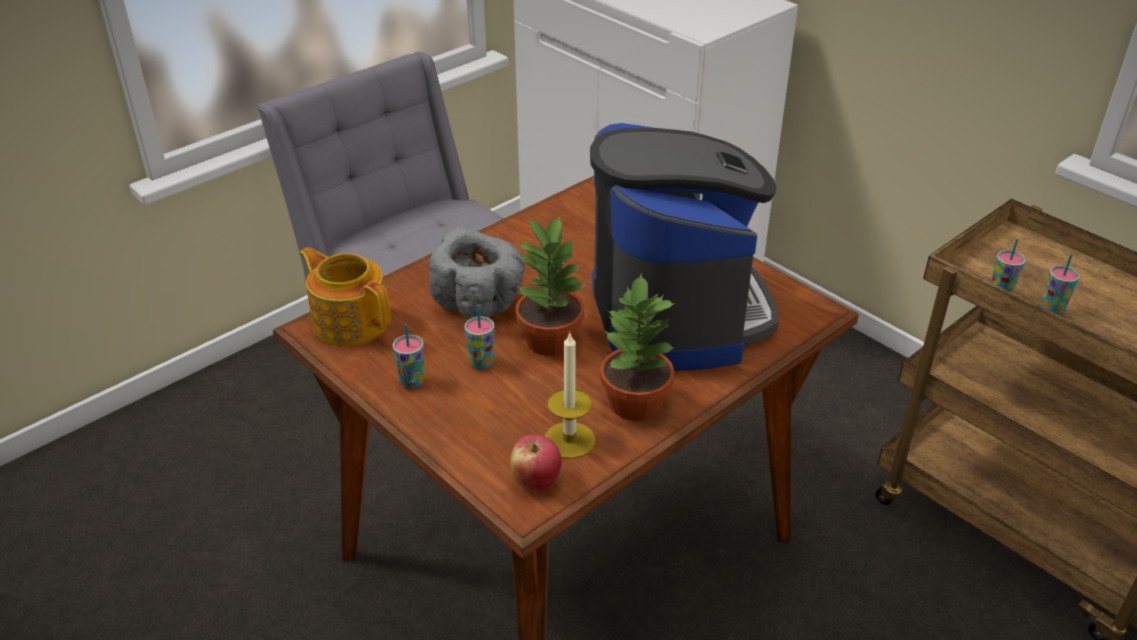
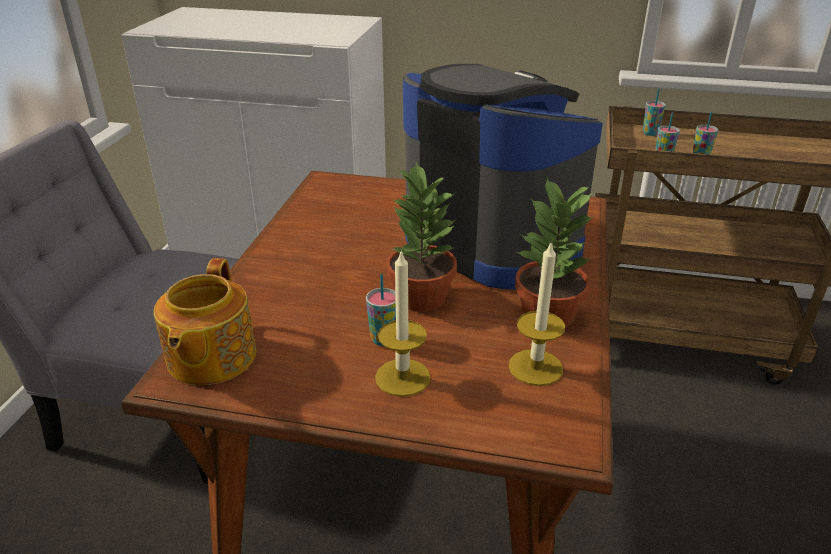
camera: 35 degrees left, 5 degrees down
(350, 322) = (210, 358): teapot -> teapot turned 90 degrees counterclockwise
(412, 381) = (336, 384): cup -> cup (650, 133)
(462, 399) = (402, 377): none -> candle
(479, 302) = (323, 292): grey bowl -> none
(536, 481) = (553, 416): apple -> none

